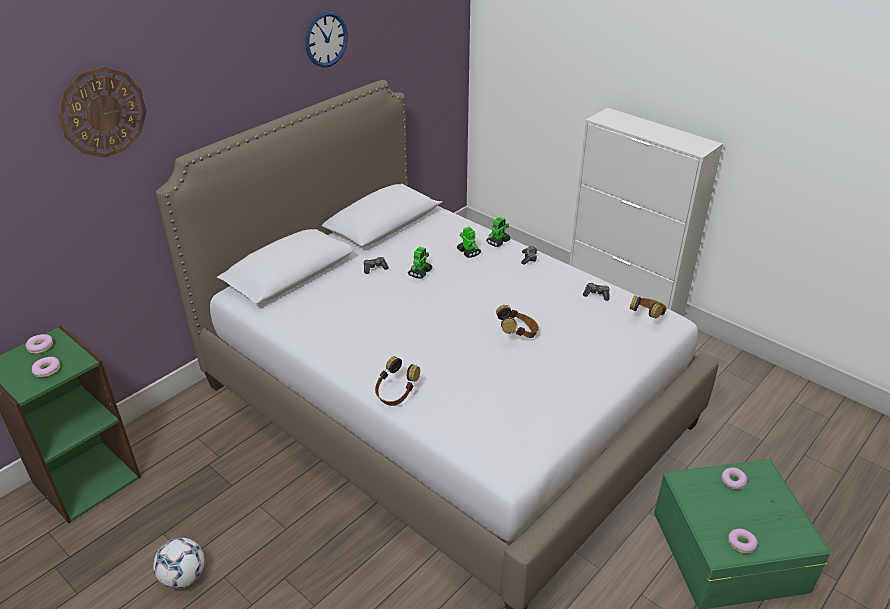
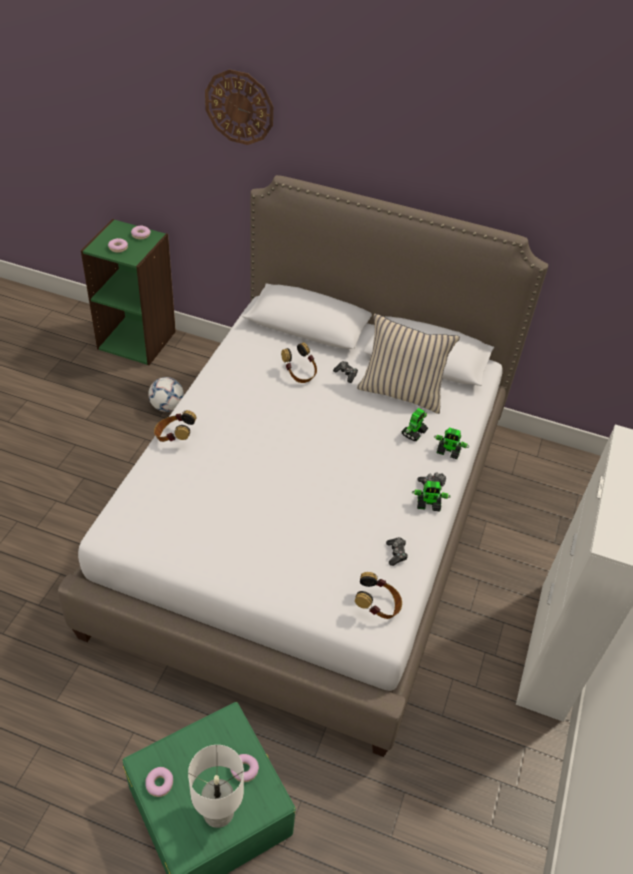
camera: 65 degrees right, 10 degrees up
(183, 577) = (69, 424): football -> football (167, 406)
(326, 39) = (479, 163): wall clock -> none
(417, 246) = (401, 392): none -> beige pillow
(420, 272) = (357, 406): toy robot -> toy robot (428, 504)
(517, 334) = (294, 500): headphones -> headphones (300, 373)
(772, 507) = (219, 812): none -> white table lamp

